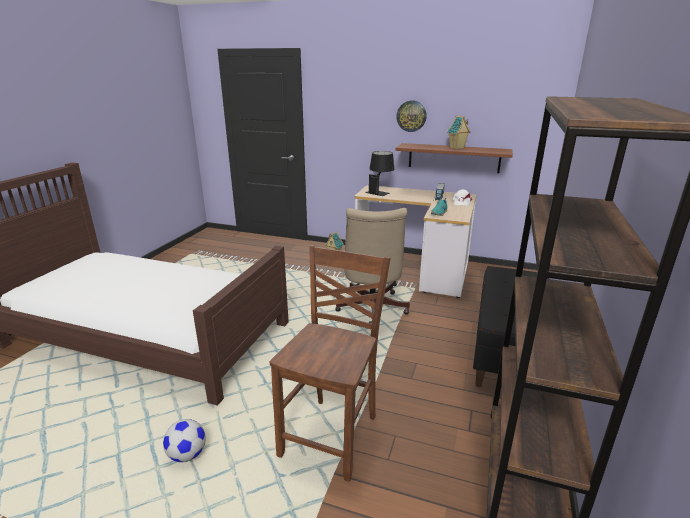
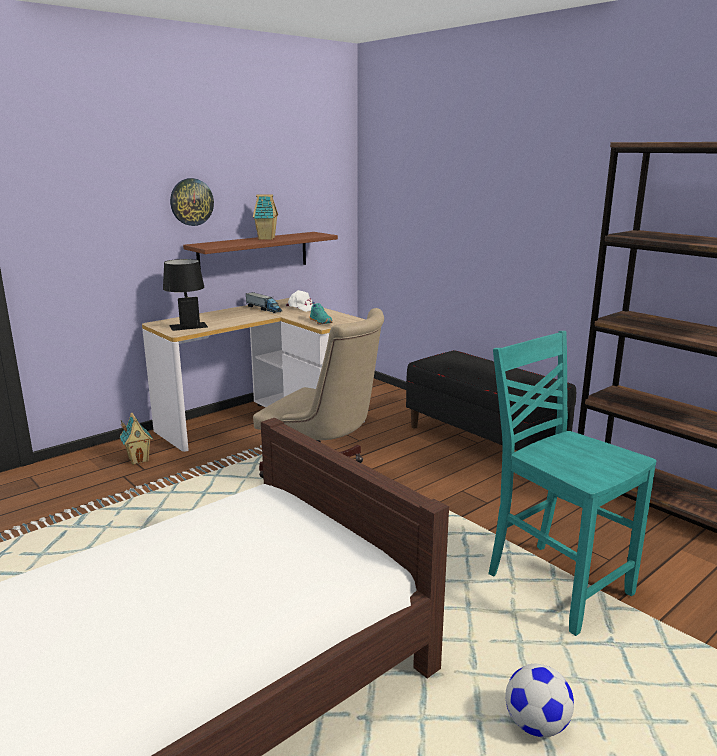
camera: 60 degrees left, 5 degrees down
(332, 435) = (556, 583): brown chair -> turquoise chair

